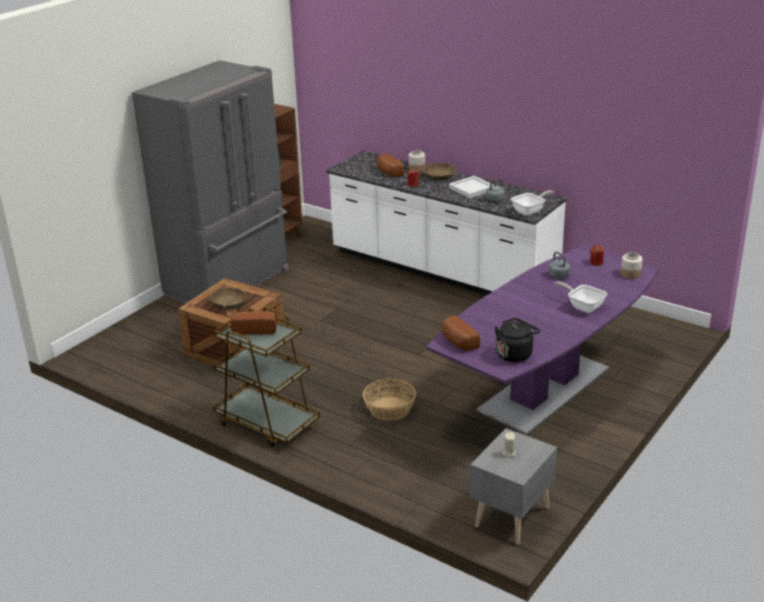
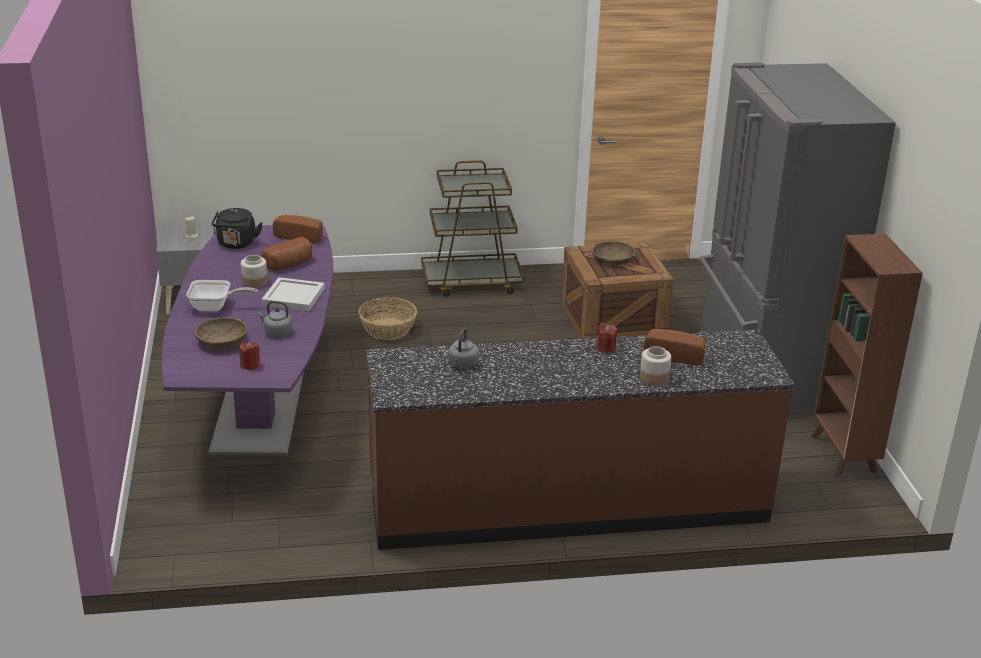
camera: 135 degrees right, 0 degrees up
(255, 329) = (481, 186): bread -> bread (290, 264)
(439, 177) = (598, 375): brown bowl -> brown bowl (222, 341)
(441, 271) = (568, 504): white counter -> brown counter
(471, 188) = (522, 370): white tray -> white tray (294, 296)
(530, 211) = (392, 362): frying pan -> none
(630, 274) = (194, 364): jar -> jar (255, 282)

